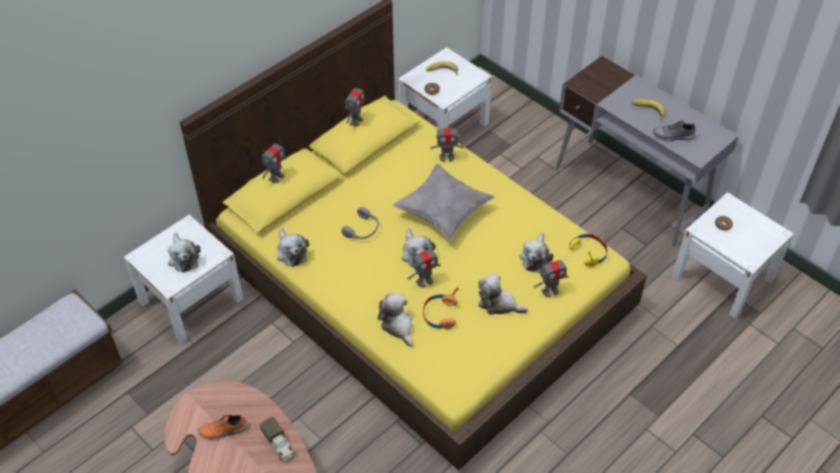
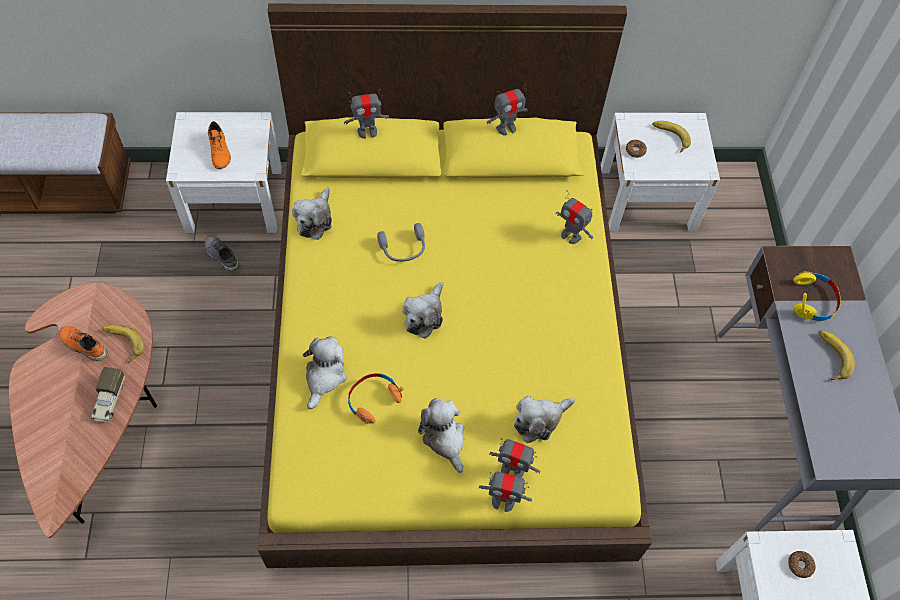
camera: 40 degrees right, 10 degrees up
(183, 257) = (220, 151): plush toy -> orange shoe
(247, 410) = (122, 344): none -> banana
(424, 281) = (399, 351): toy robot -> toy robot (503, 501)
(443, 212) = (500, 293): grey pillow -> none
(588, 252) = (603, 463): yellow headphones -> yellow headphones (813, 300)
(673, 136) = (826, 412): grey shoe -> grey shoe (221, 256)

